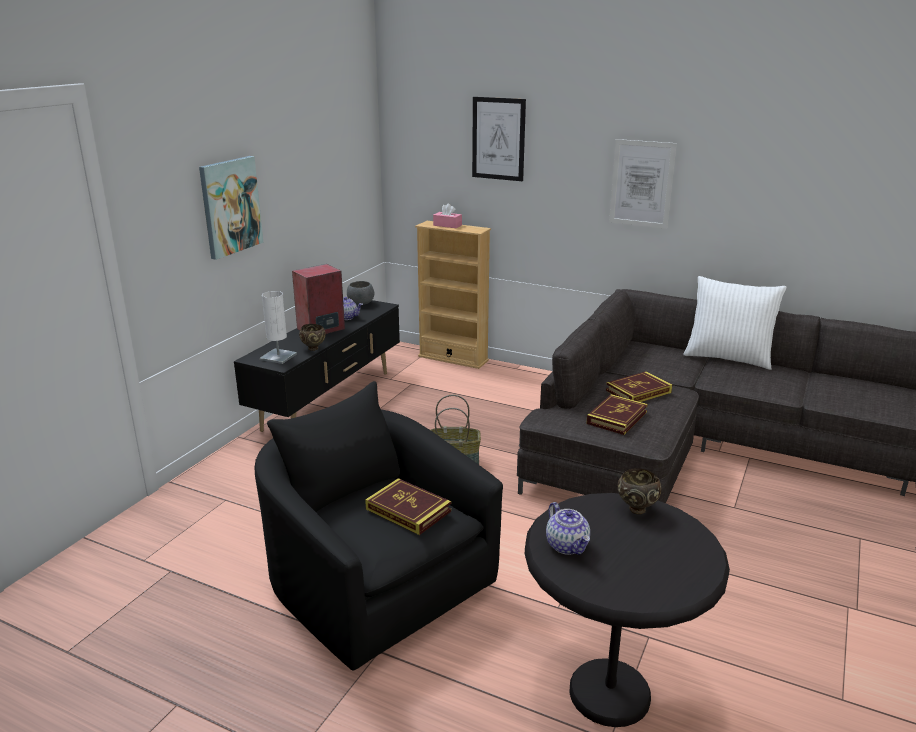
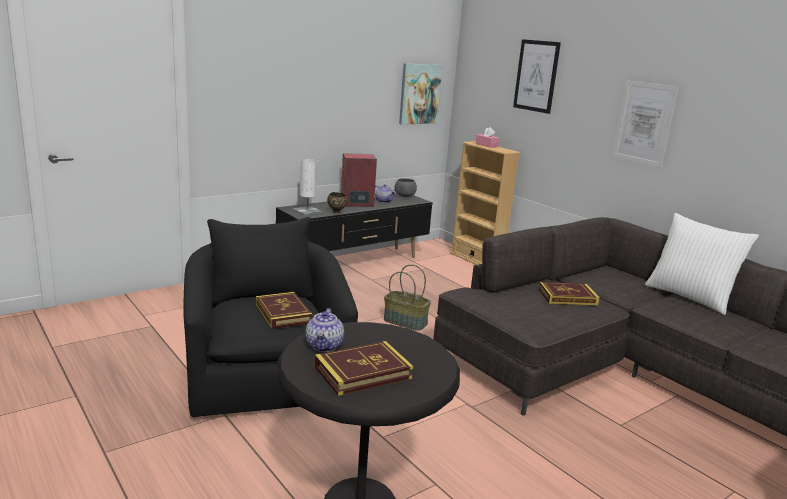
camera: 25 degrees right, 5 degrees down
(230, 206) = (294, 91): picture -> picture (419, 94)
(617, 418) = (524, 308): book -> book (363, 372)
(636, 509) = (413, 343): brown bowl -> none

